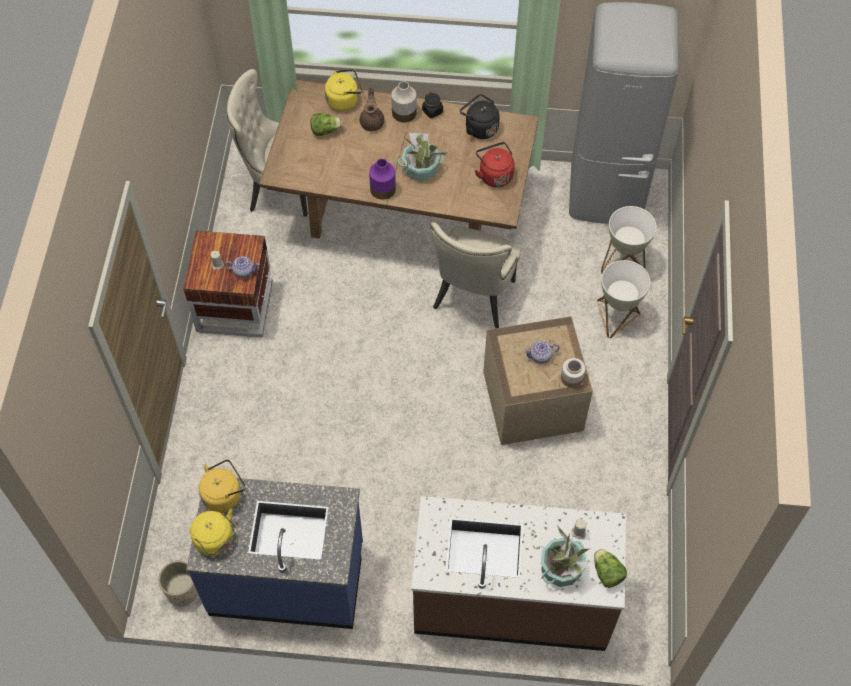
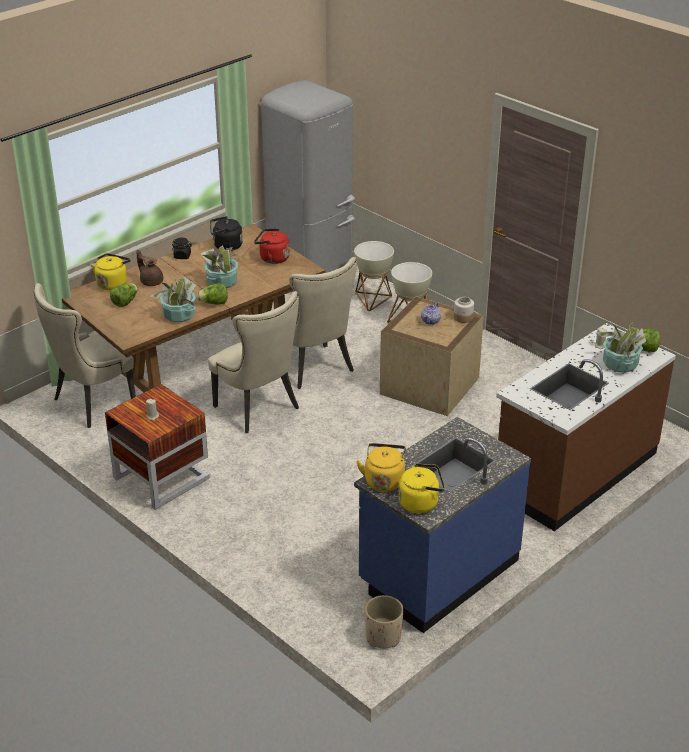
camera: 50 degrees left, 25 degrees down
(243, 271) = (177, 407): teapot -> none
(342, 180) = (179, 315): none -> potted plant
(378, 300) = (257, 409): none -> beige chair
(383, 189) = (214, 303): purple vase -> lettuce
(403, 112) = (164, 266): beige vase -> none

